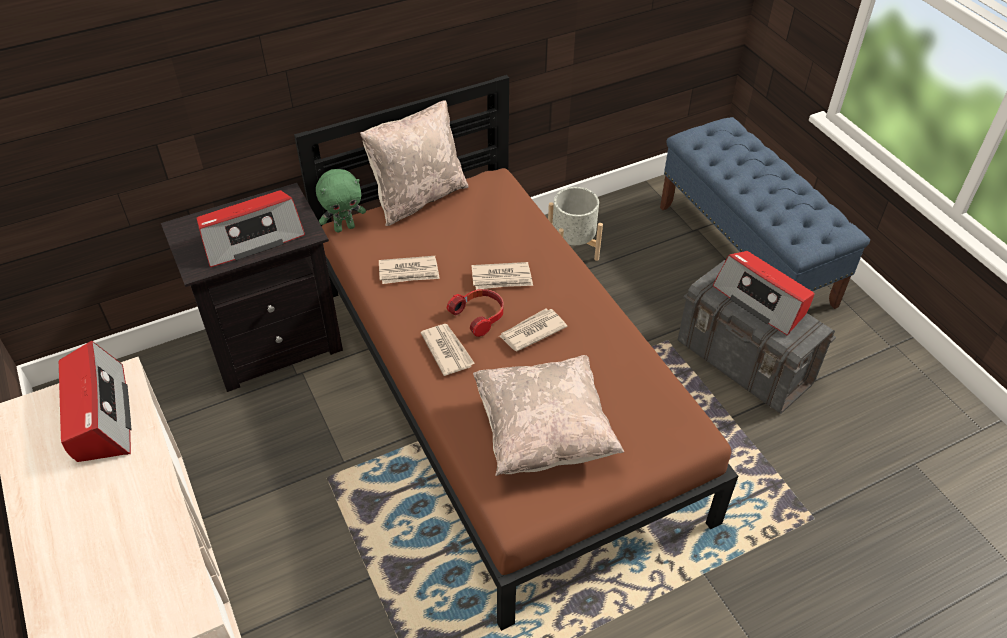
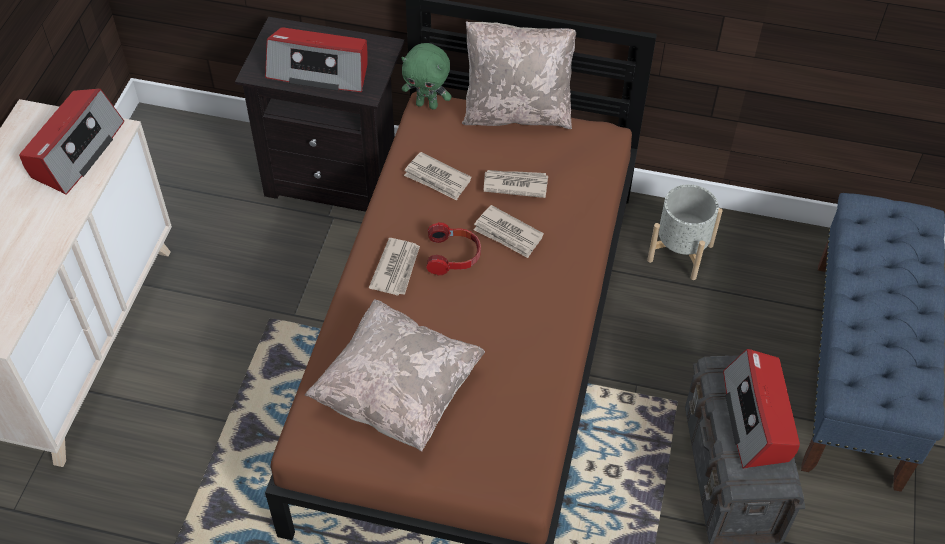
camera: 40 degrees right, 5 degrees up
(531, 331) = (482, 299): newspaper -> newspaper (515, 184)

